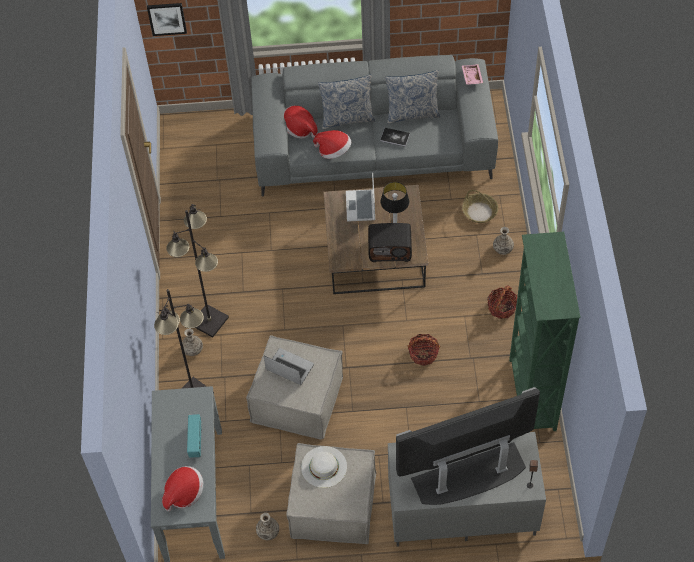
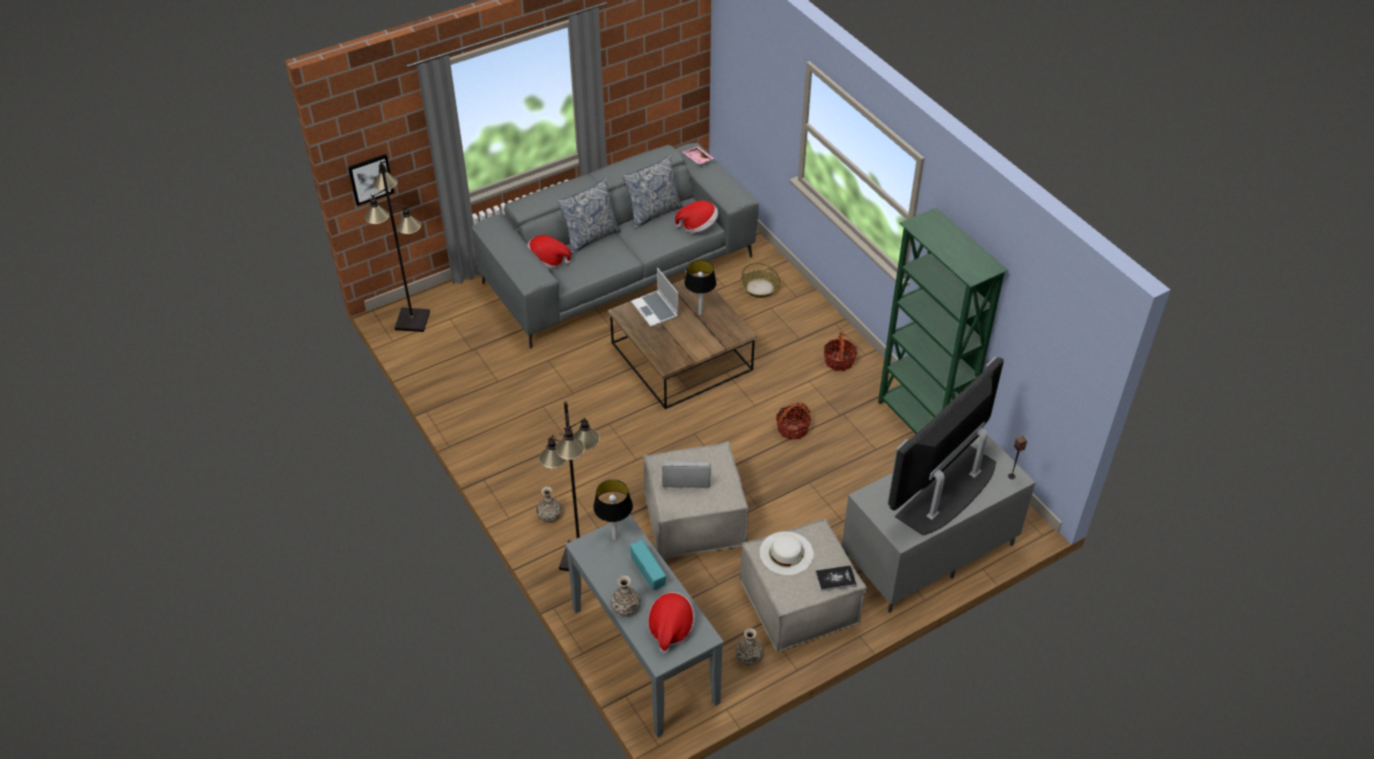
camera: 30 degrees left, 10 degrees down
(189, 401) = (614, 538): none -> table lamp
(210, 321) = (551, 481): black floor lamp -> black floor lamp (413, 320)
(333, 151) = (597, 269): hat -> hat (698, 226)
(390, 249) = (711, 336): radio -> none
(395, 137) = (650, 238): book -> book (835, 578)
(502, 248) = (804, 311): vase -> vase (625, 607)

